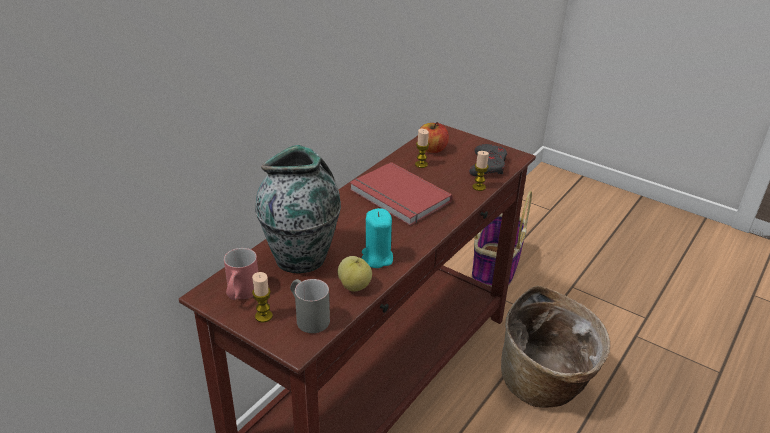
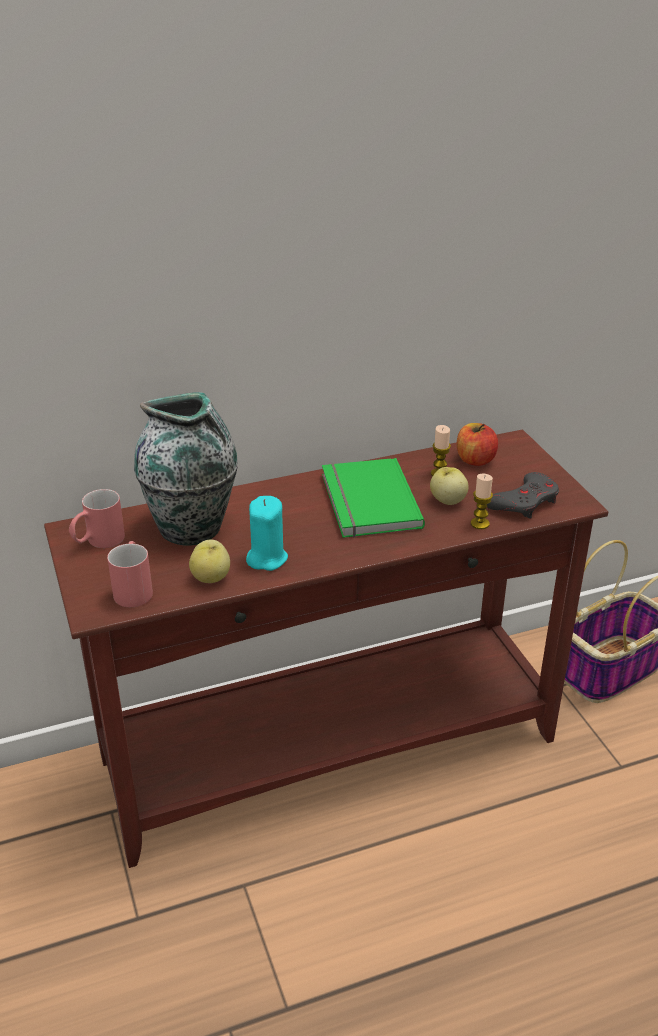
camera: 35 degrees right, 0 degrees up
(263, 316) = (95, 570): candle -> none
(308, 317) = (134, 588): grey mug -> red mug
(398, 197) = (367, 502): red book -> green book
(445, 179) = (447, 501): none -> apple
(545, 384) = (541, 844): basket -> none

